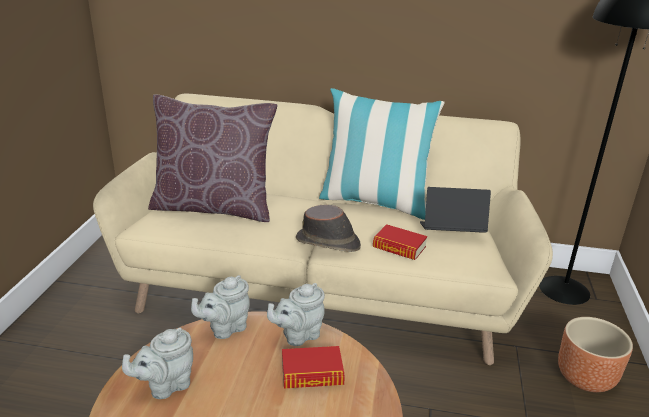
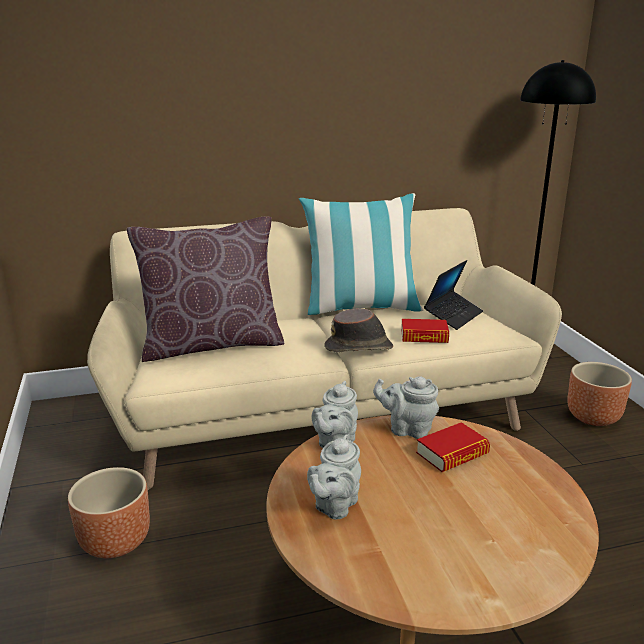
camera: 25 degrees left, 5 degrees down
(84, 347) = (116, 541): none -> brown planter
(298, 335) = (407, 429): grey teapot -> grey teapot turned 75 degrees clockwise
(451, 233) = (453, 316): laptop -> laptop turned 150 degrees clockwise

